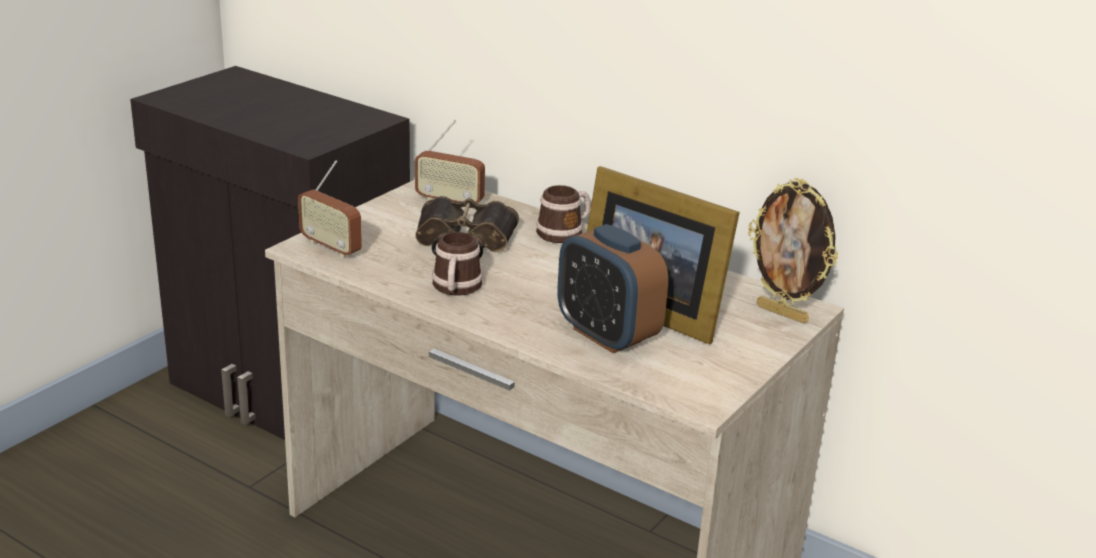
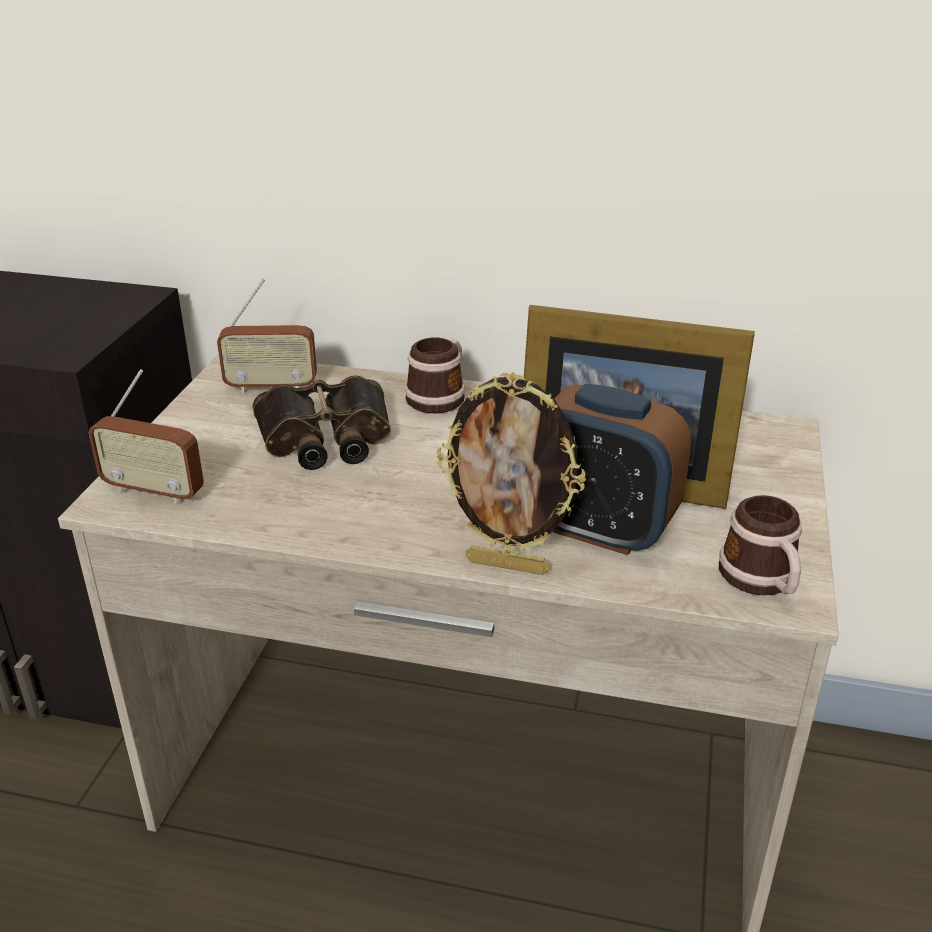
camera: 20 degrees left, 5 degrees up
(456, 288) = (362, 511): mug -> mug (762, 581)
(783, 313) = (765, 443): picture frame -> picture frame (508, 565)

